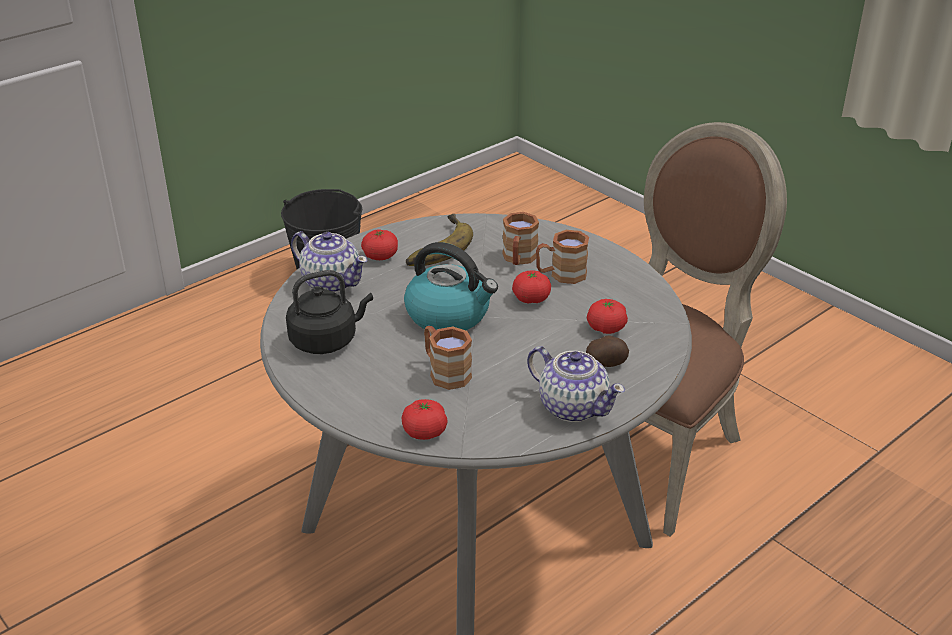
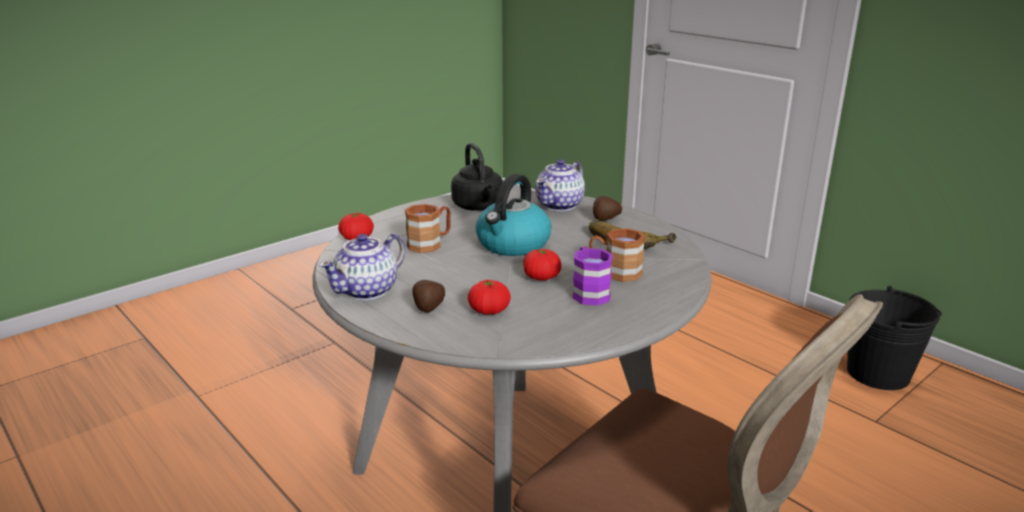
camera: 90 degrees right, 10 degrees down
(380, 256) = (605, 219): tomato -> potato
(561, 275) = (589, 292): brown mug -> purple mug

